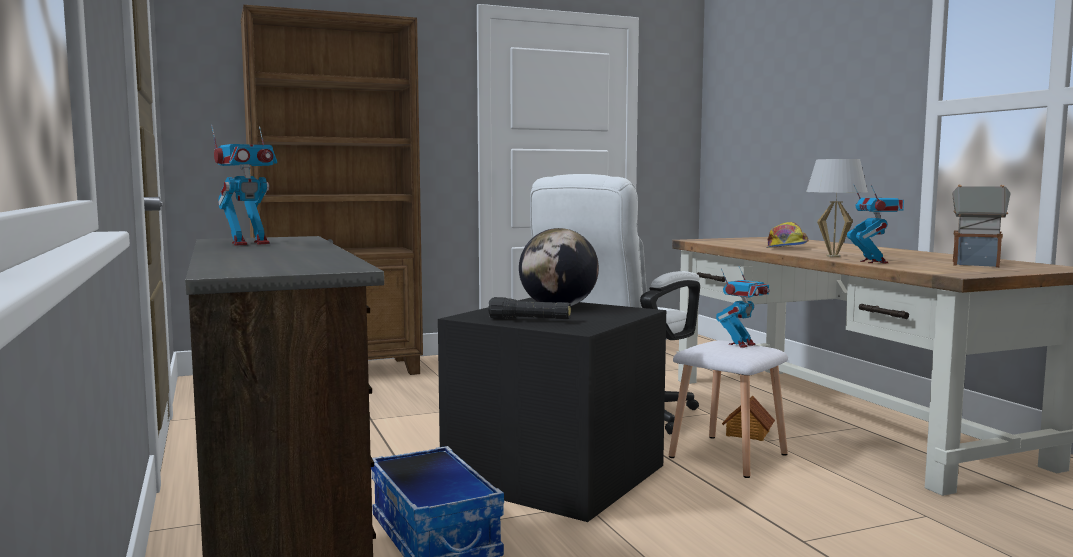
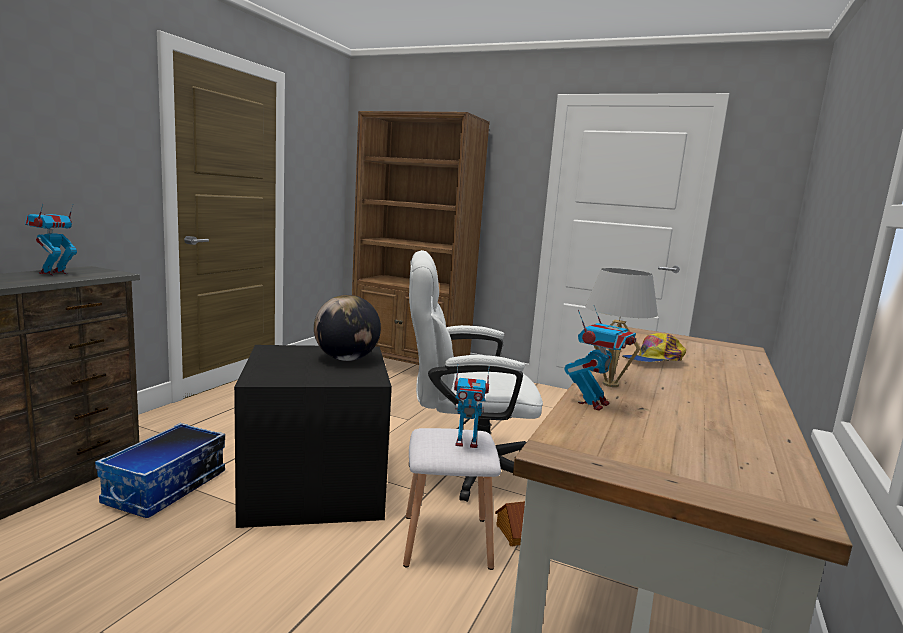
camera: 45 degrees right, 5 degrees up
(249, 243) = (54, 273): toy robot -> toy robot turned 105 degrees clockwise
(529, 320) = (278, 362): black flashlight -> none
(977, 264) = (697, 452): toy house -> none

